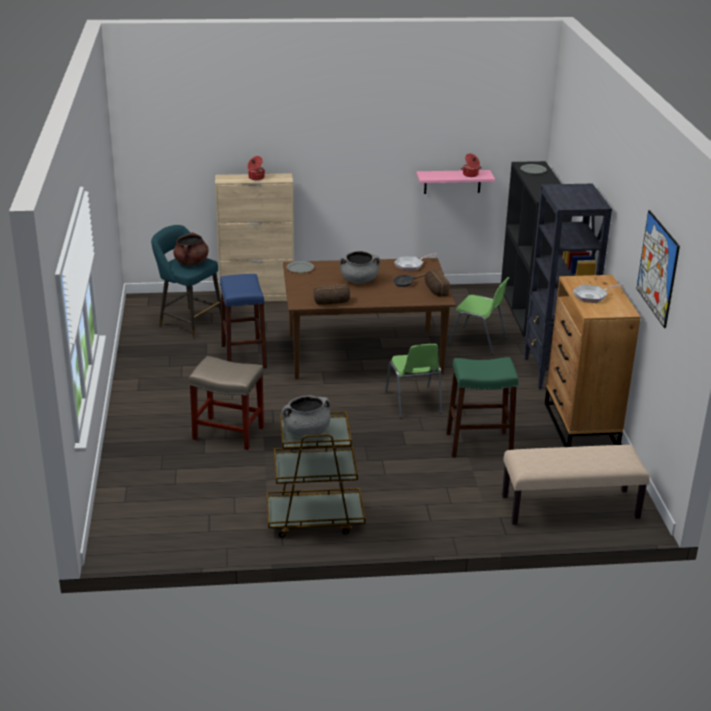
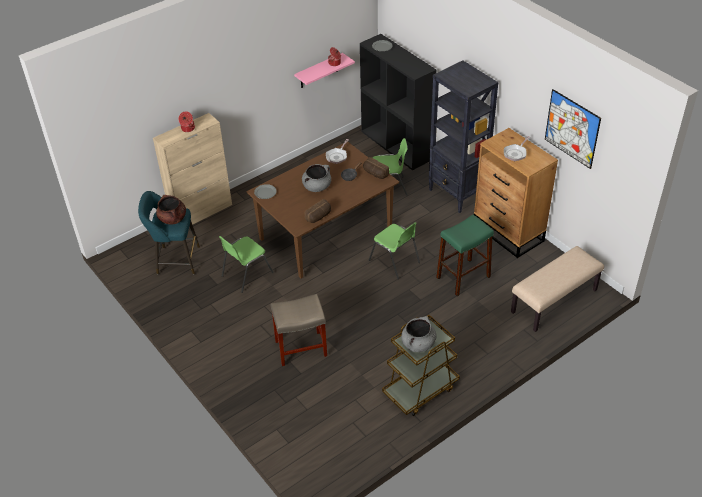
camera: 30 degrees left, 15 degrees up
(243, 356) = (246, 274): blue stool -> green chair

